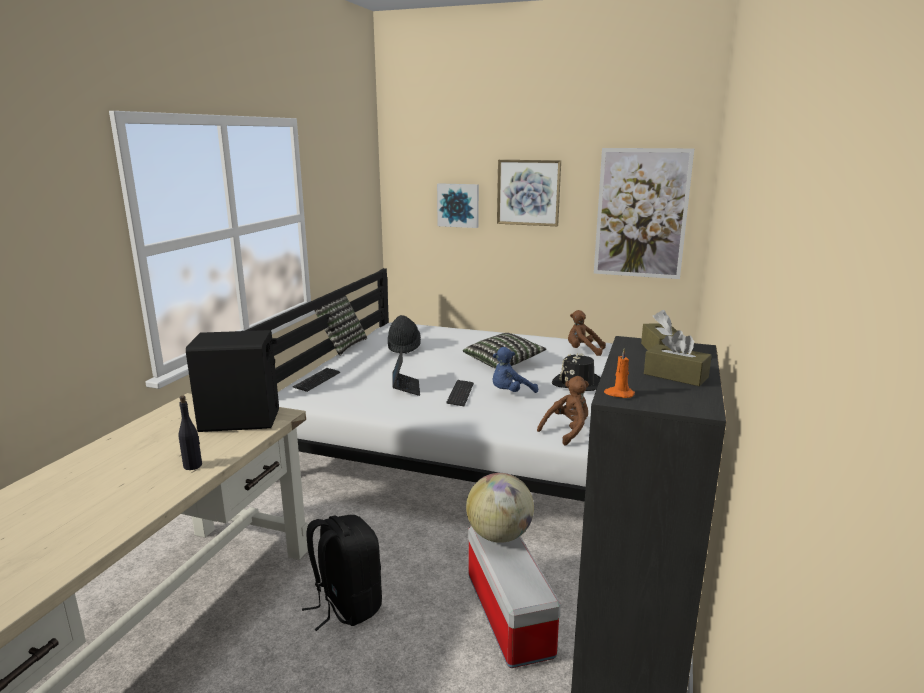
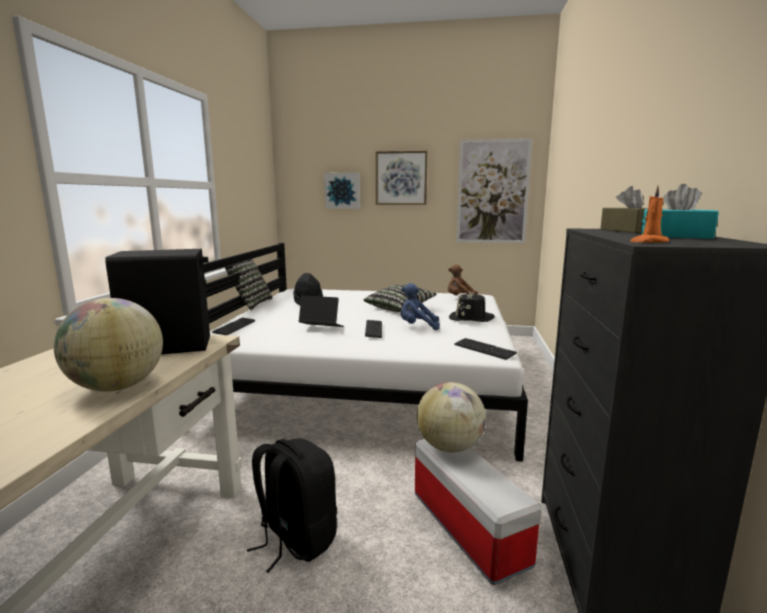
camera: 10 degrees left, 5 degrees down
(193, 466) = (117, 387): black bottle -> globe
(406, 388) = (321, 328): laptop -> laptop turned 60 degrees counterclockwise
(510, 393) = (417, 327): blue plush toy -> blue plush toy turned 45 degrees clockwise
(567, 431) = (484, 350): brown plush toy -> keyboard
(675, 375) = (675, 236): brown tissue box -> turquoise tissue box

